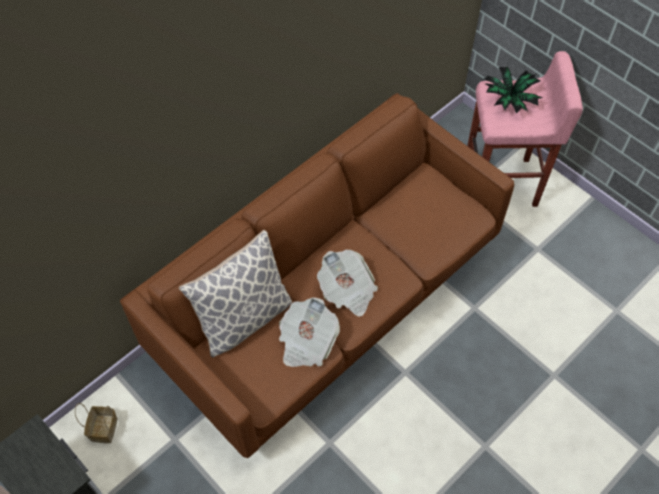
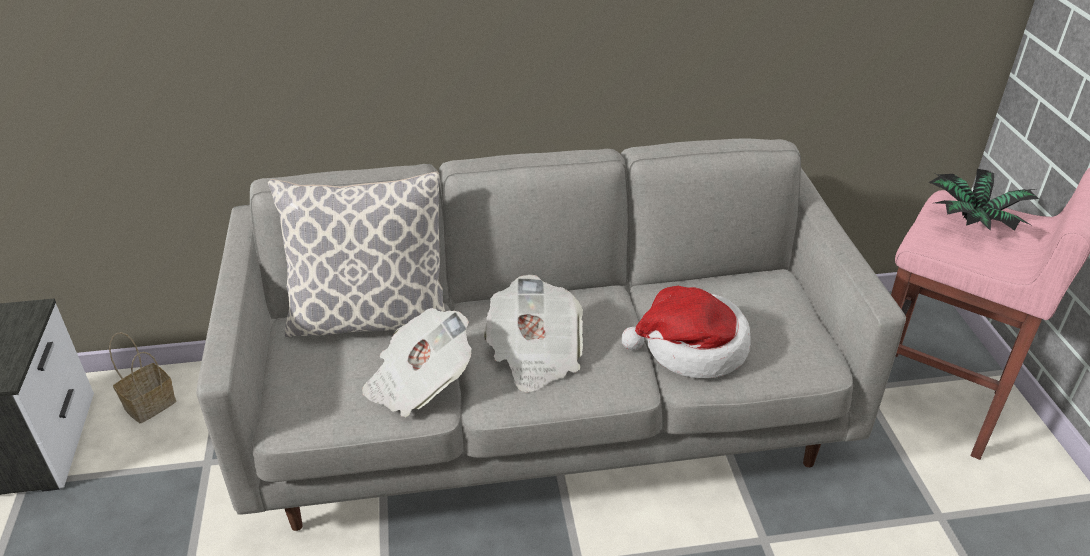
camera: 35 degrees right, 20 degrees down
(329, 303) = (546, 418): brown sofa -> grey sofa
(416, 242) = (692, 348): none -> hat

